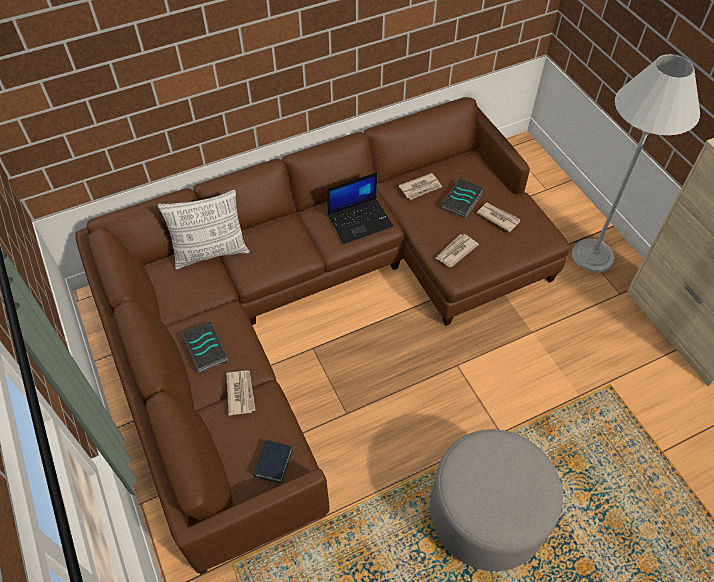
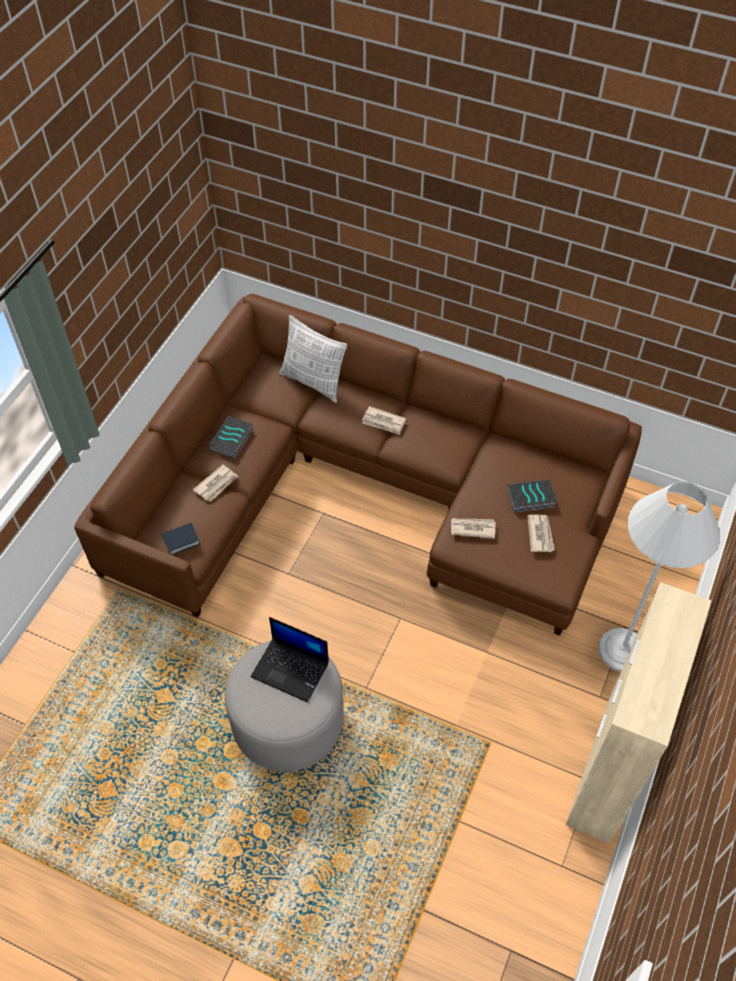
camera: 50 degrees right, 0 degrees up
(360, 220) = (437, 446): laptop -> laptop (291, 669)
(421, 188) = (514, 462): newspaper -> newspaper (384, 422)

